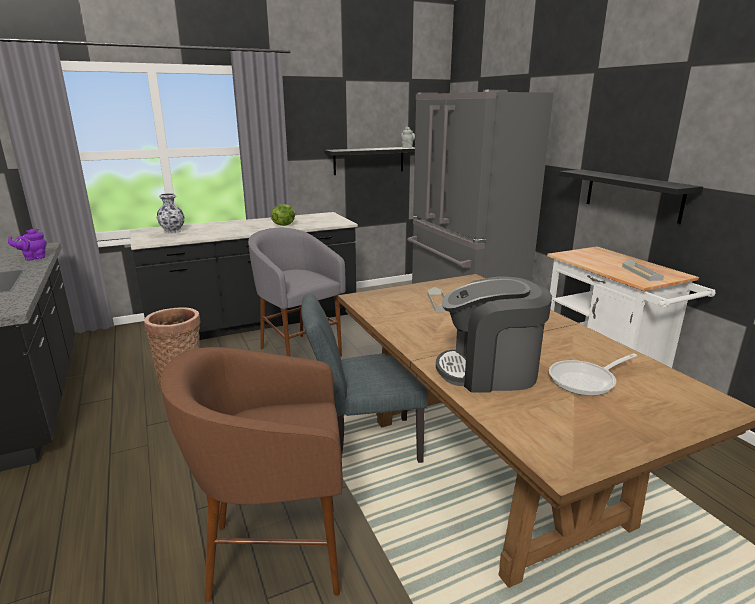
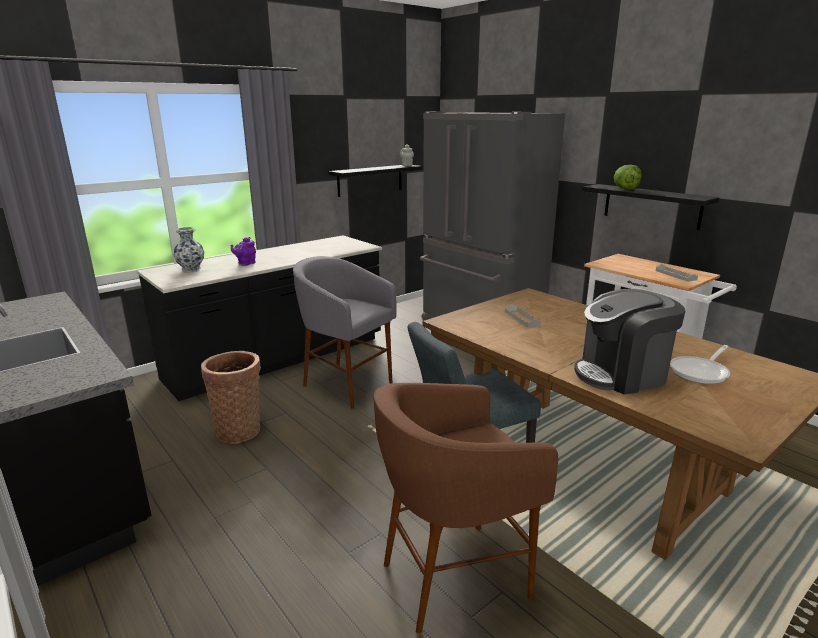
camera: 15 degrees left, 0 degrees up
(33, 258) = (56, 313): purple teapot -> purple teapot (245, 264)
(283, 225) = (307, 253): lettuce -> lettuce (626, 189)

